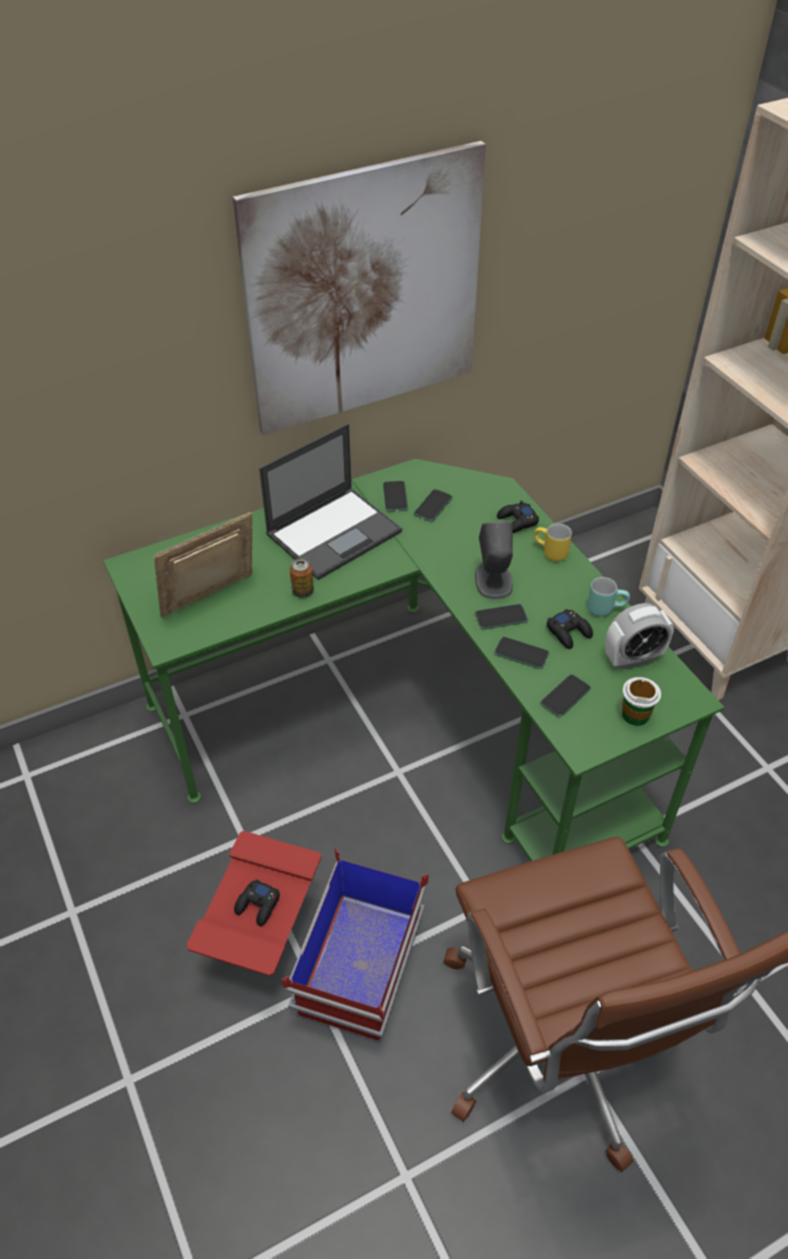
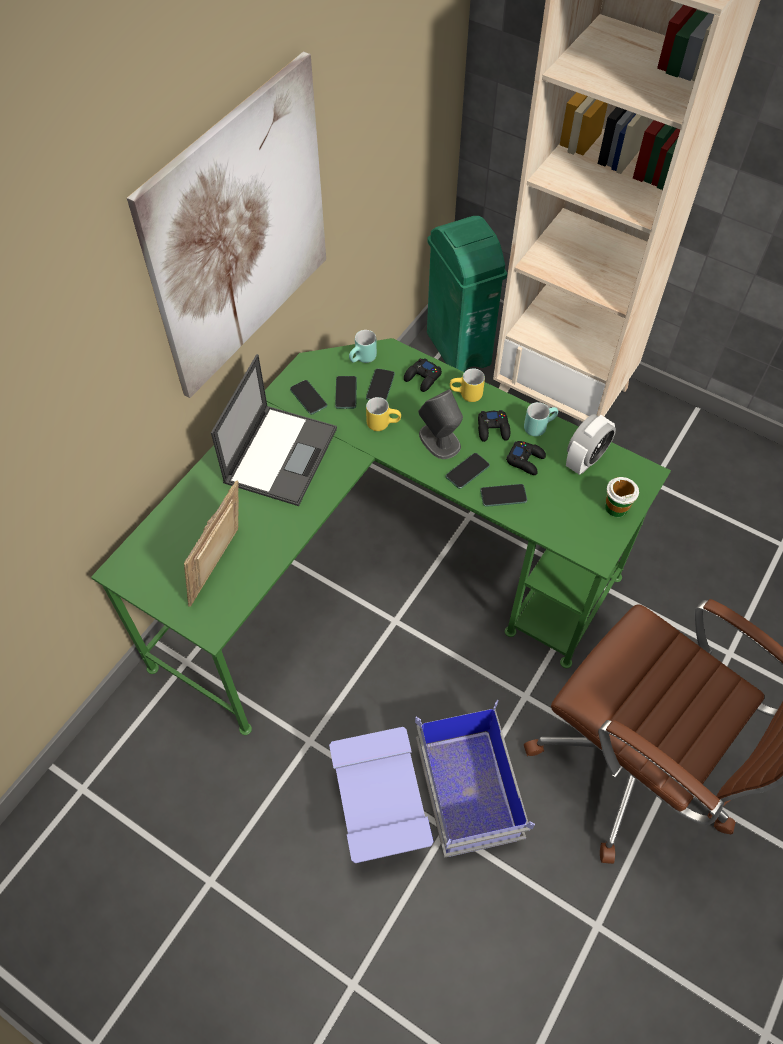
camera: 30 degrees left, 10 degrees up
(258, 905) = (383, 795): black game controller -> black game controller (493, 429)
(303, 591) = (293, 523): can -> none
(313, 952) = (425, 802): red storage box -> blue storage box
(449, 544) = (383, 423): none -> yellow mug
(470, 485) = (363, 360): none -> turquoise mug
(565, 696) = (558, 517): phone -> phone (380, 386)
(631, 555) = (458, 348): none -> green trash can

